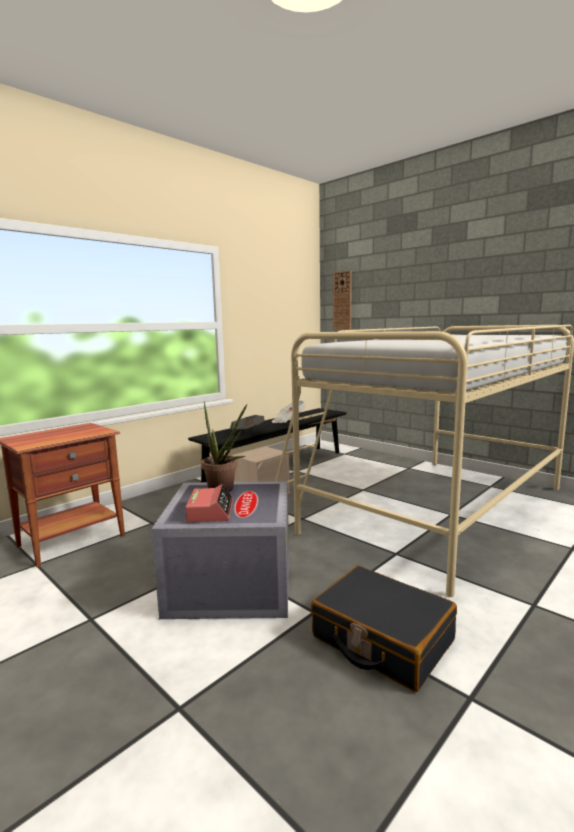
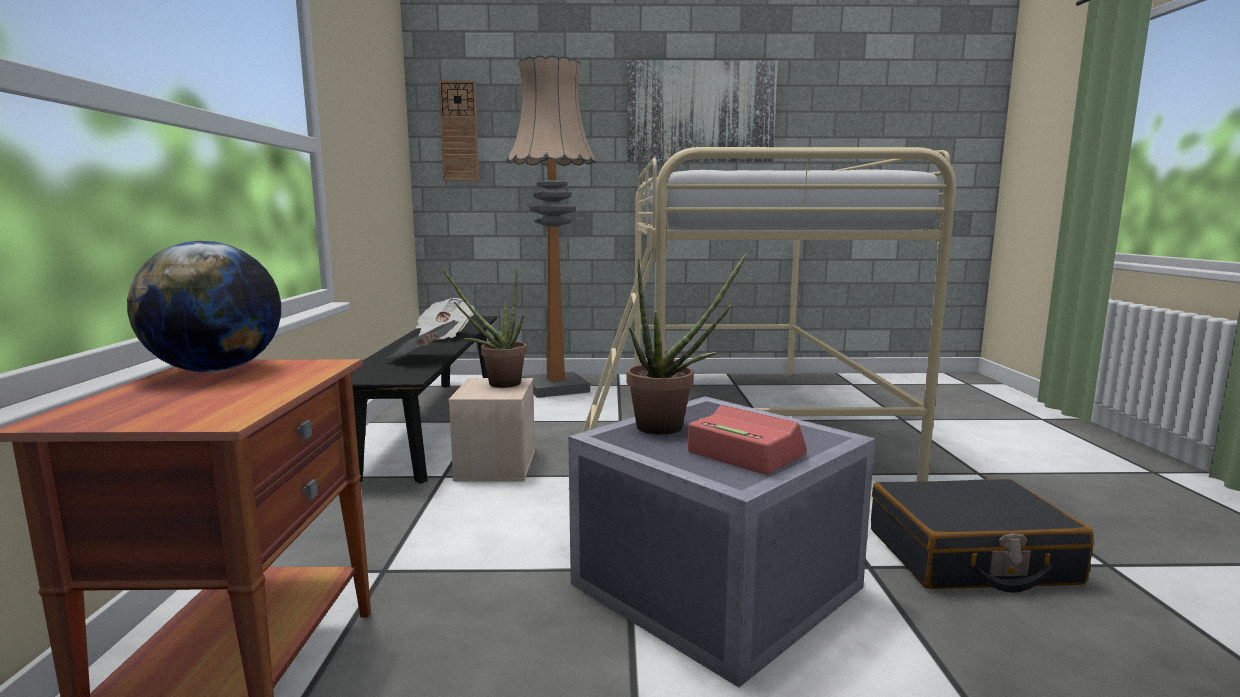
camera: 45 degrees left, 0 degrees up
(79, 428) = (216, 370): none -> globe
(266, 452) = (497, 384): none -> potted plant
(369, 462) = (556, 388): none -> floor lamp
(490, 277) = (700, 112): none -> picture

